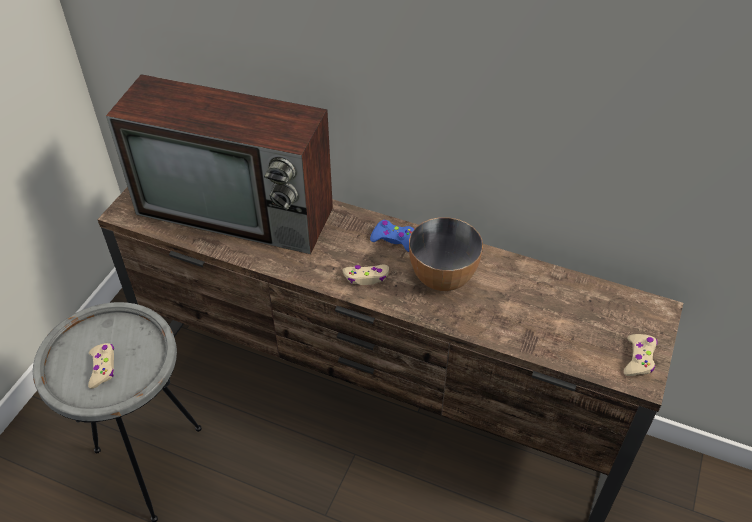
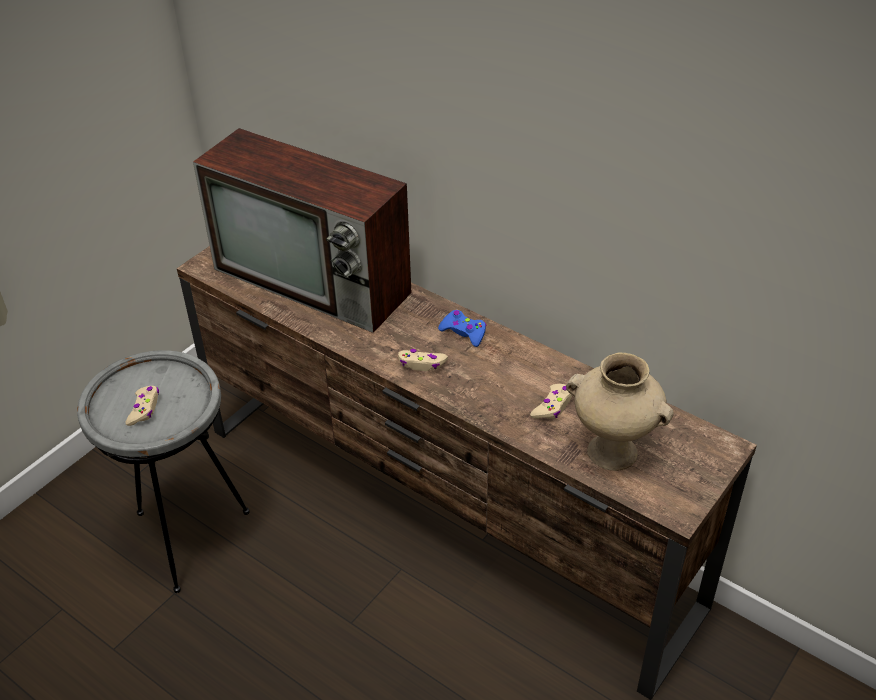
camera: 15 degrees right, 5 degrees down
(442, 277) = (500, 376): bowl -> none
(567, 332) = (613, 451): none -> beige vase
(639, 359) = (682, 490): beige game controller -> beige game controller (553, 406)

